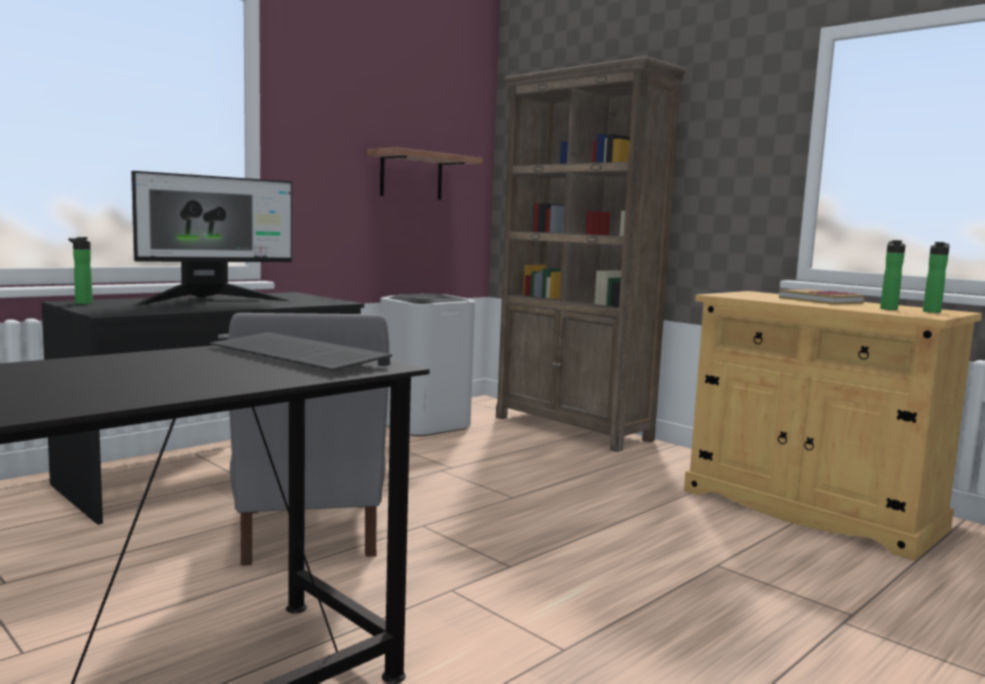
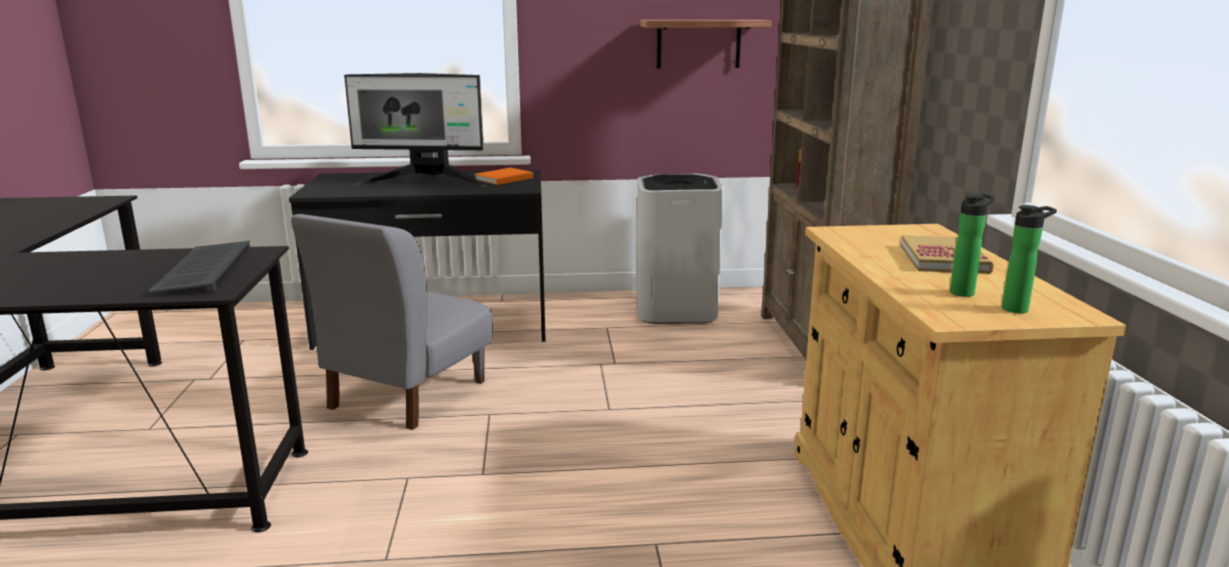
camera: 40 degrees right, 10 degrees up
(82, 303) = (332, 178): bottle -> none
(287, 297) = (502, 179): none -> orange book

